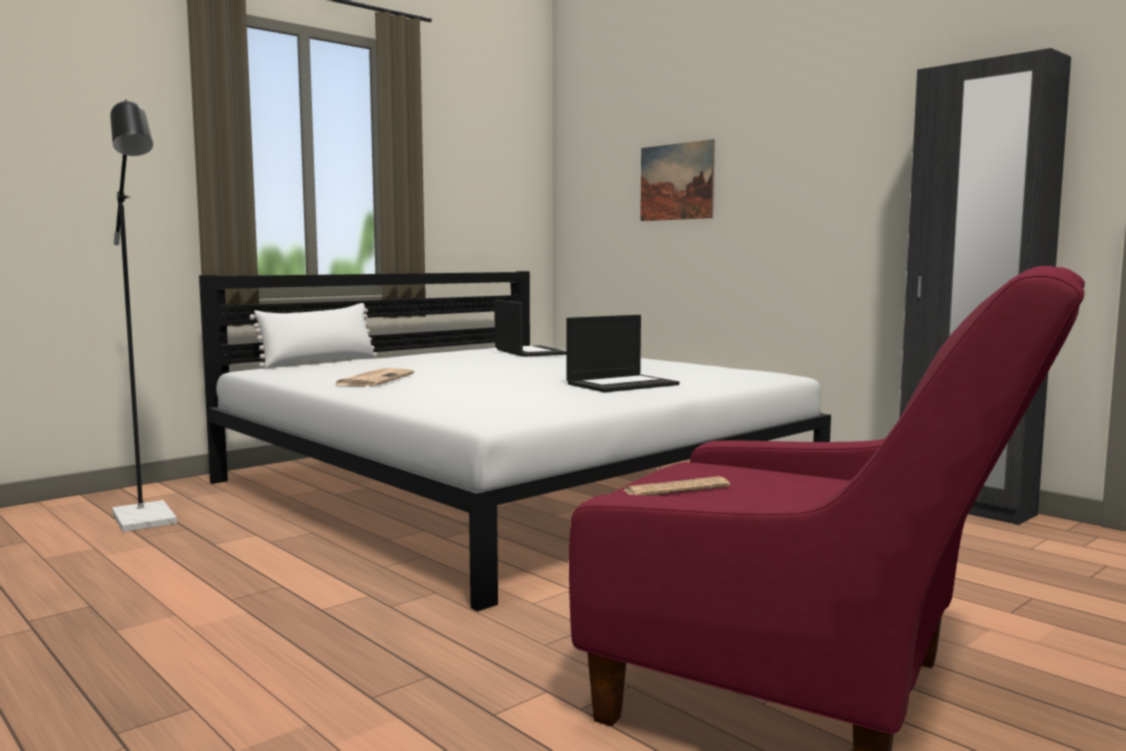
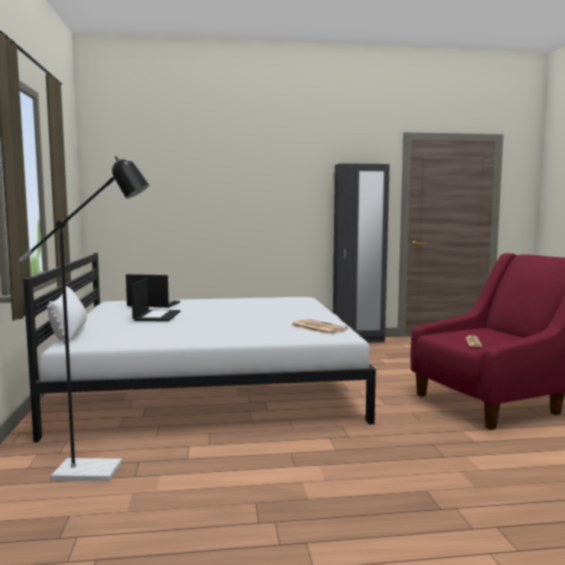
camera: 55 degrees left, 0 degrees up
(374, 379) = (183, 333): newspaper -> newspaper (317, 327)
(622, 384) = (285, 312): laptop -> laptop (156, 316)
(676, 182) = (188, 199): picture -> none

